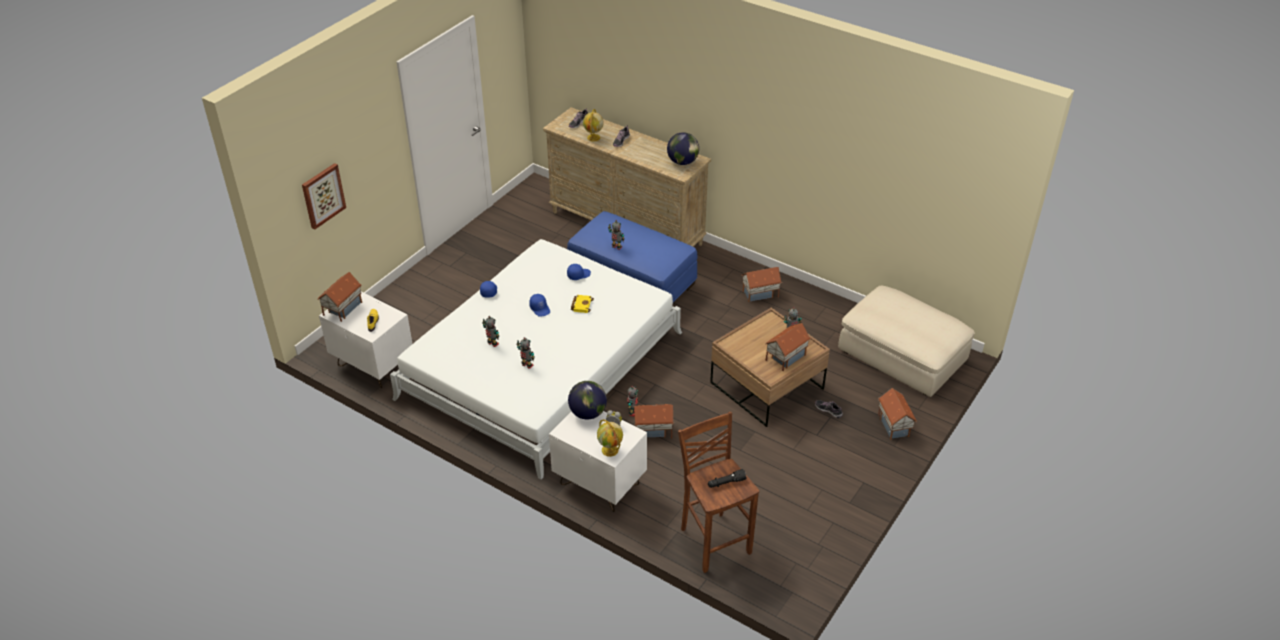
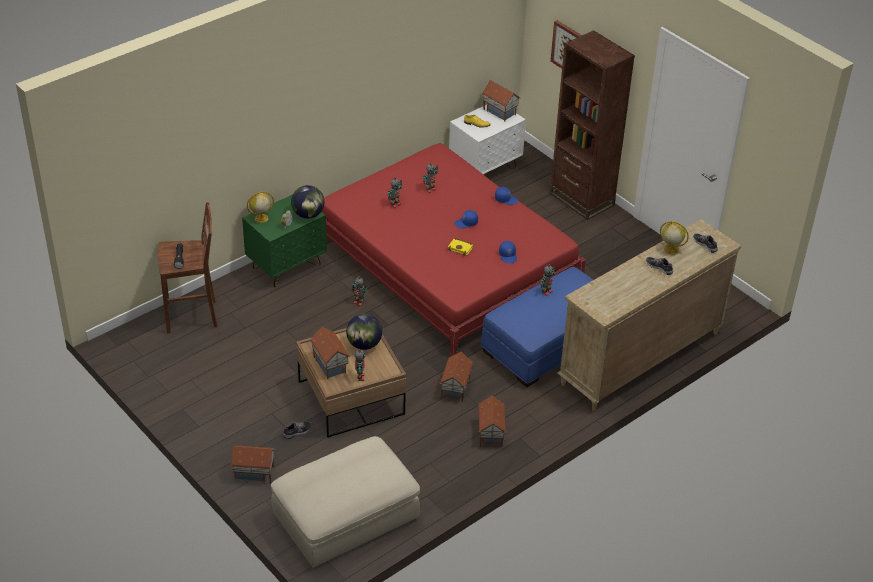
camera: 105 degrees right, 0 degrees up
(409, 290) = (581, 199): none -> brown bookcase
(542, 365) = (445, 260): white bed -> red bed
(599, 484) = (286, 266): white nightstand -> green nightstand
(653, 431) = (330, 310): toy house -> toy house (455, 388)
(682, 162) = (603, 303): globe -> globe (364, 344)

